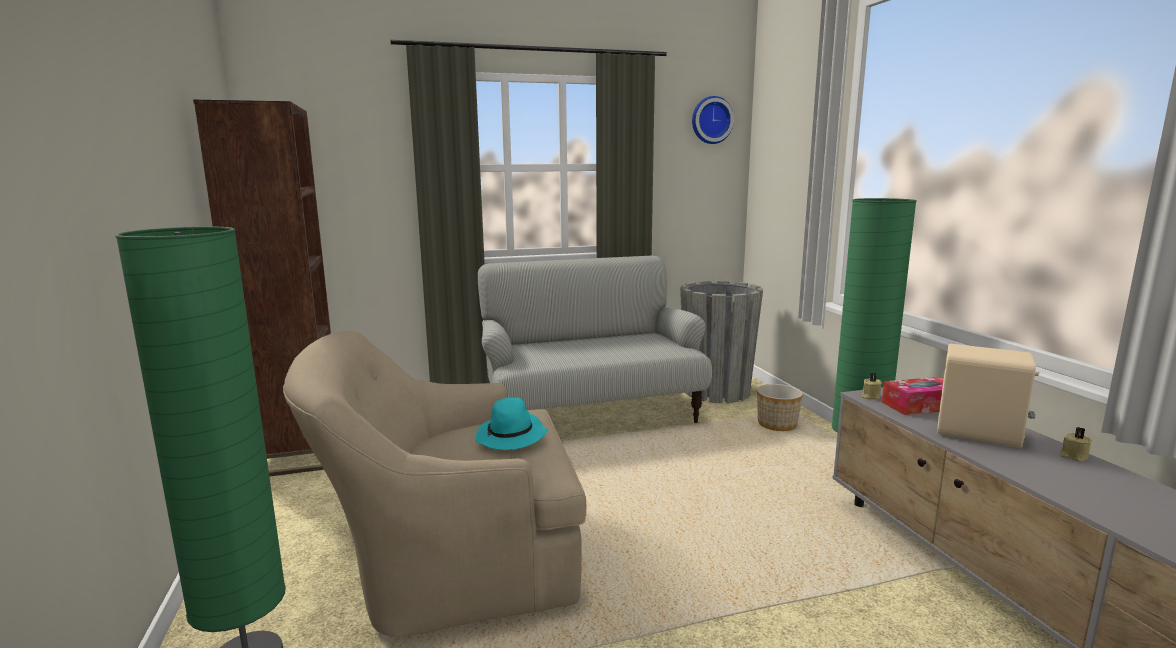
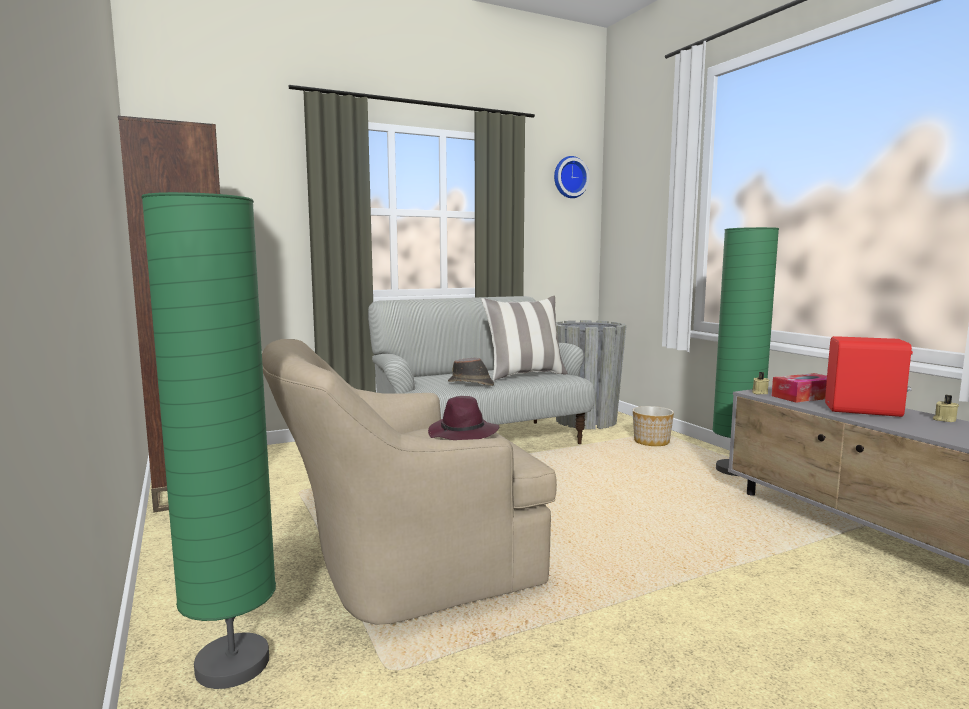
camera: 10 degrees left, 5 degrees down
(511, 437) = (463, 434): turquoise hat -> purple hat
(573, 358) = (471, 384): none -> brown hat
(637, 347) = (525, 375): none -> pillow
(979, 435) = (864, 411): beige speaker -> red speaker

